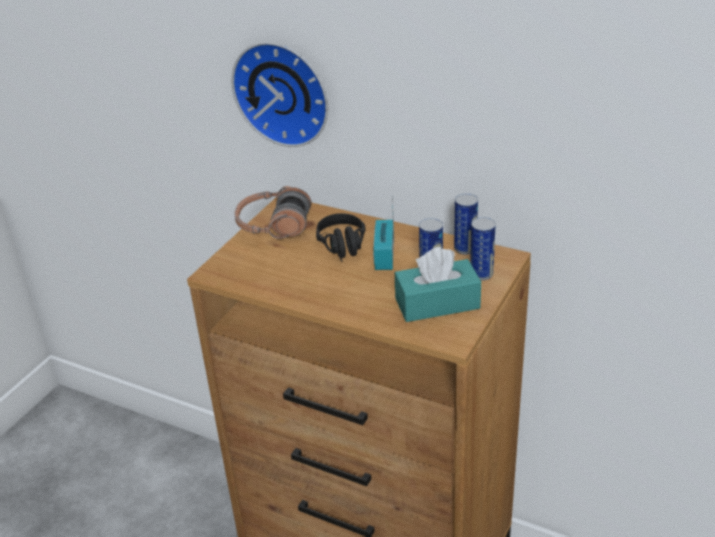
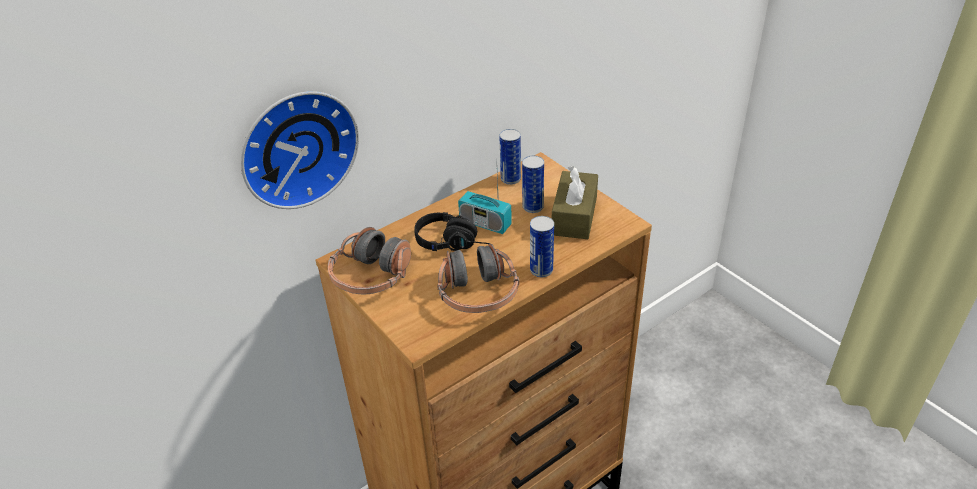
camera: 65 degrees left, 5 degrees up
(285, 283) = (478, 293): none -> headphones
(437, 303) = (574, 216): turquoise tissue box -> brown tissue box
(481, 274) = (552, 182): can -> can (541, 270)

